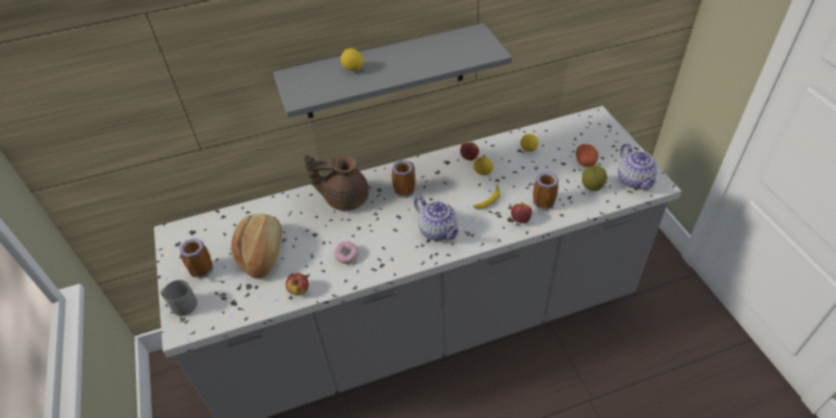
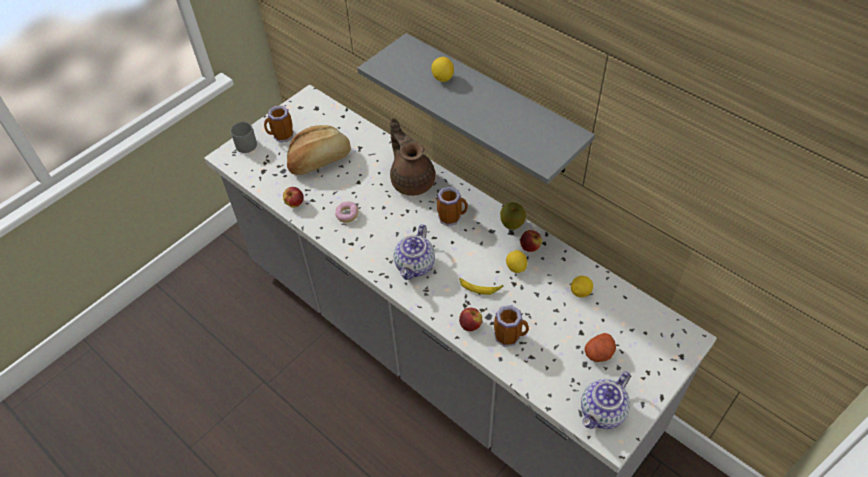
camera: 60 degrees right, 5 degrees up
(592, 186) = (562, 372): apple -> apple (512, 224)

